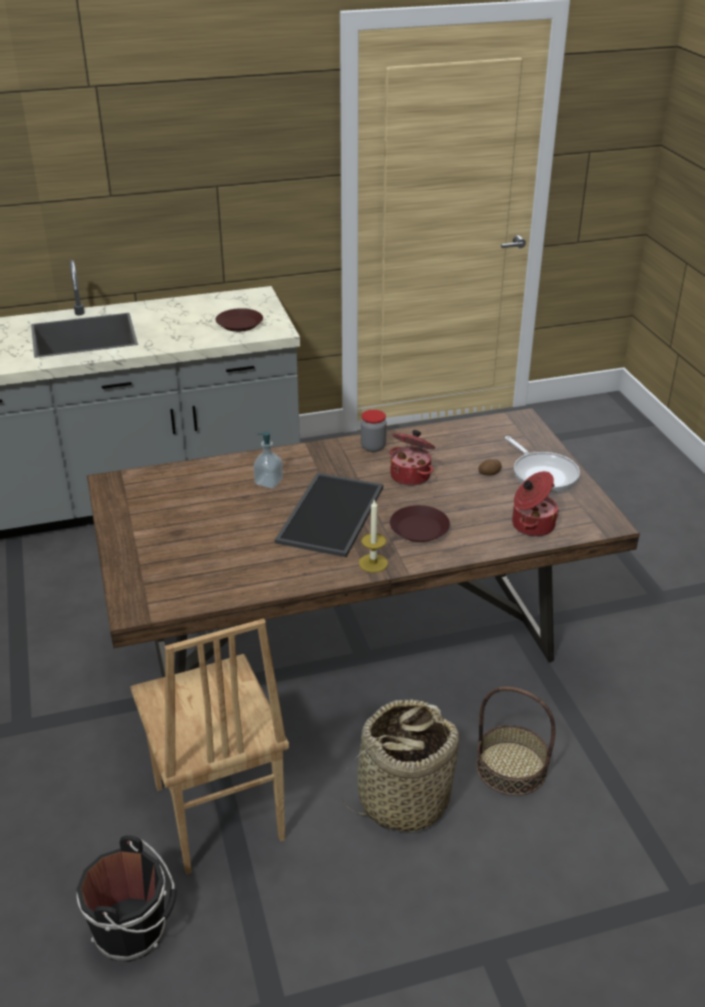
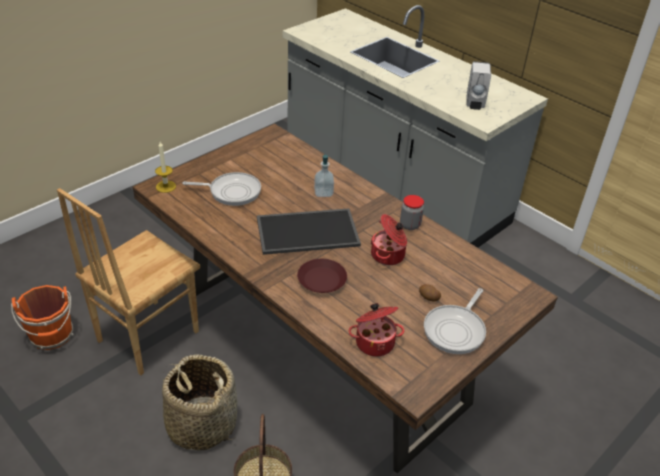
camera: 60 degrees right, 5 degrees up
(134, 930) = (52, 336): black bucket -> orange bucket
(205, 548) = (232, 192): none -> frying pan
(239, 324) = (474, 104): brown plate -> white soap dispenser
(373, 563) = (264, 269): candle -> candle (166, 186)

